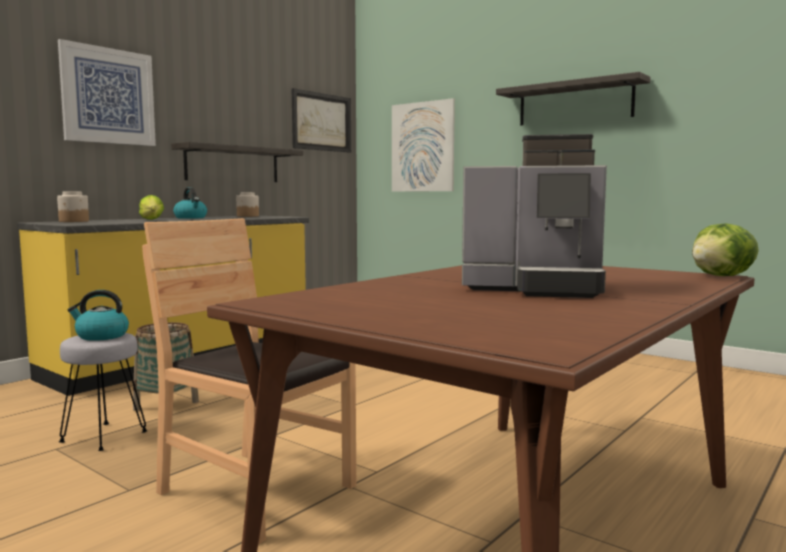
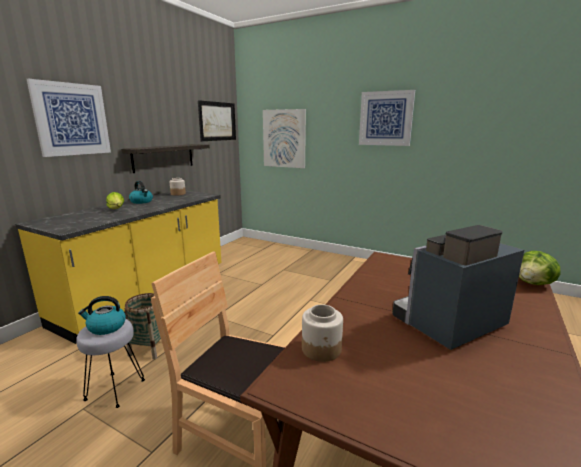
camera: 10 degrees left, 10 degrees up
(74, 221) = (60, 218): jar -> jar (322, 349)
(535, 288) = (448, 324): coffee machine -> coffee machine turned 150 degrees clockwise
(574, 103) = (385, 118): shelf -> picture

